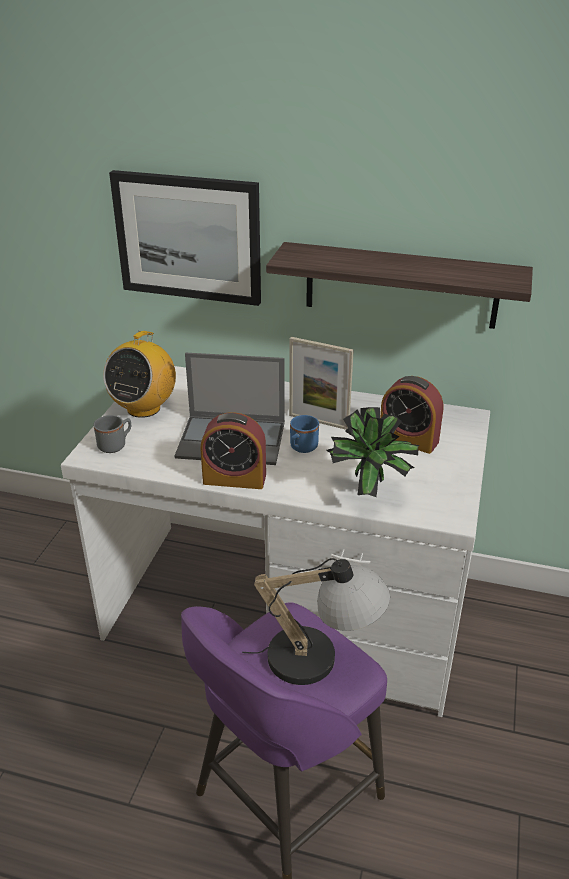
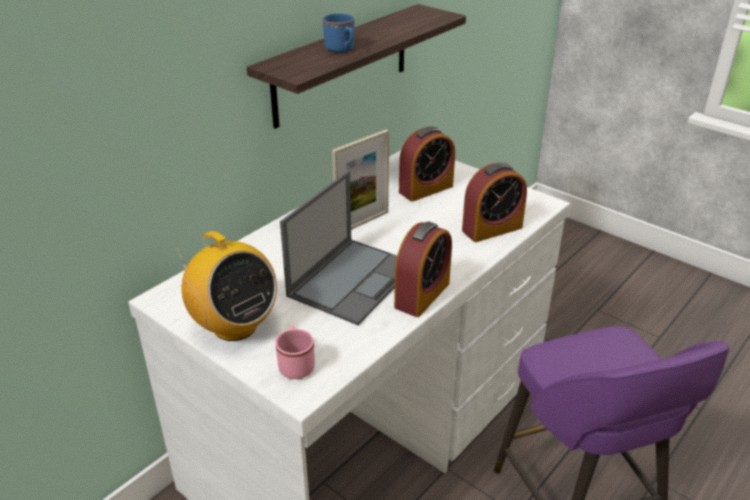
camera: 65 degrees left, 0 degrees up
(116, 445) = (296, 364): grey mug -> pink mug
(188, 237) = (147, 110): picture -> none
(301, 448) = (399, 244): blue mug -> blue mug (342, 50)
(320, 659) = (607, 350): table lamp -> none
(371, 494) = (492, 229): potted plant -> alarm clock

